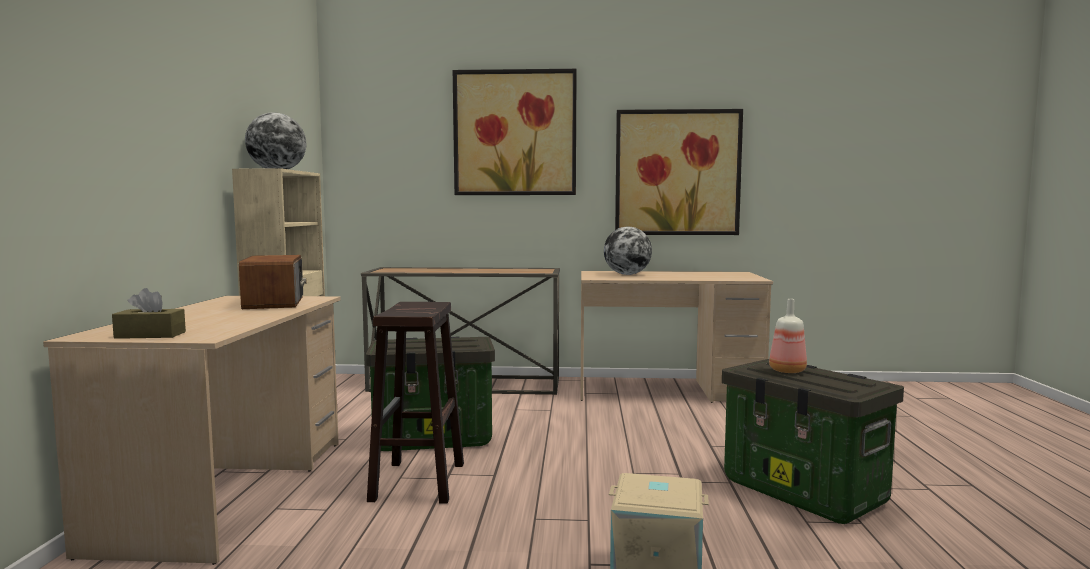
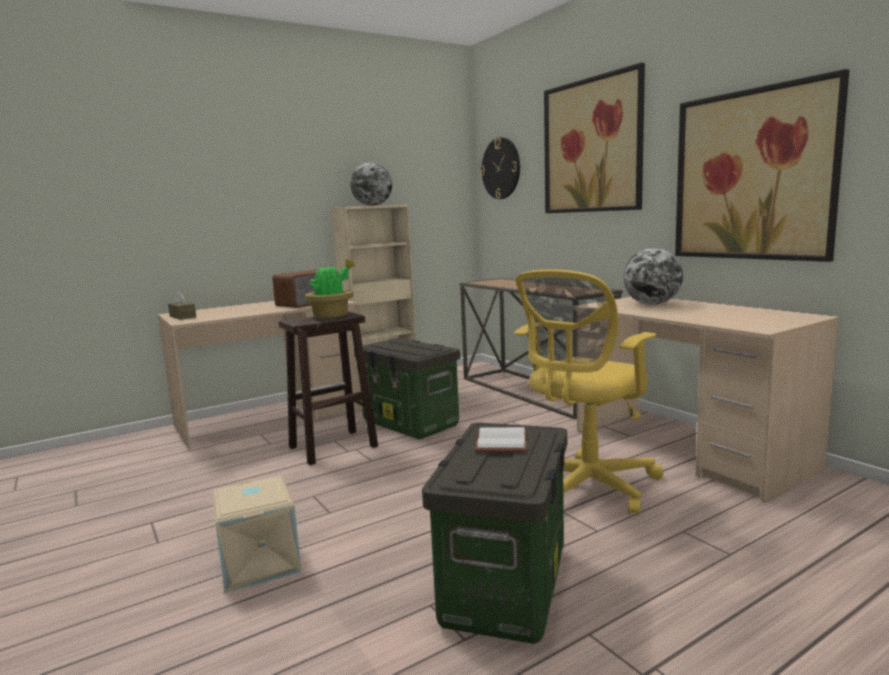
camera: 55 degrees right, 5 degrees up
(374, 142) = (501, 168): none -> wall clock
(416, 305) = (332, 316): none -> potted plant
(685, 429) = (586, 489): none -> yellow office chair
(786, 371) = (499, 442): bottle -> white book

